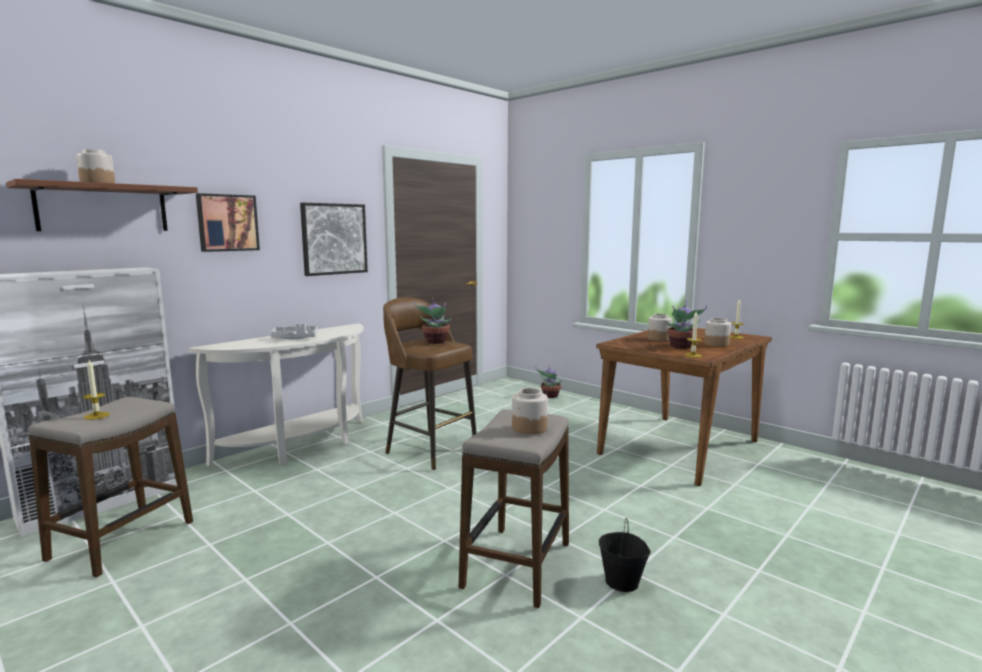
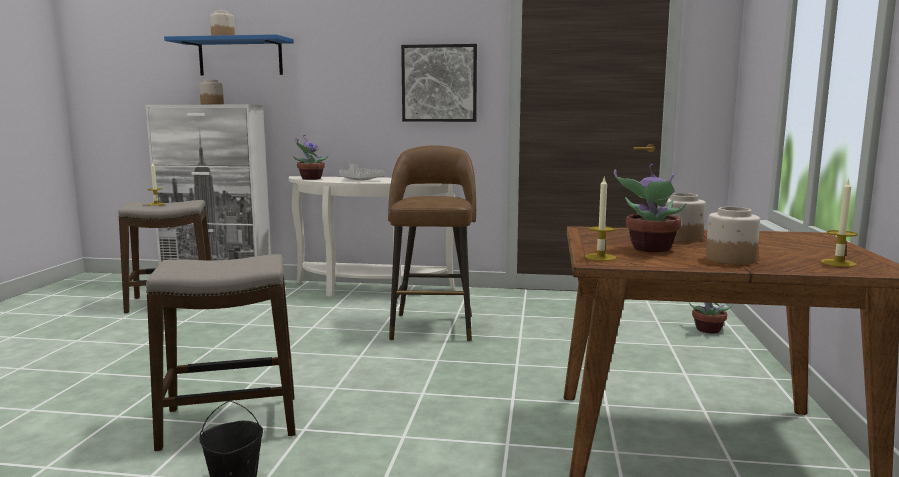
camera: 55 degrees right, 0 degrees up
(103, 208) = (240, 57): brown shelf -> blue shelf
(227, 223) = (331, 67): picture -> none
(435, 342) = (438, 198): potted plant -> potted plant (310, 179)
(529, 428) = (223, 267): jar -> jar (212, 104)

